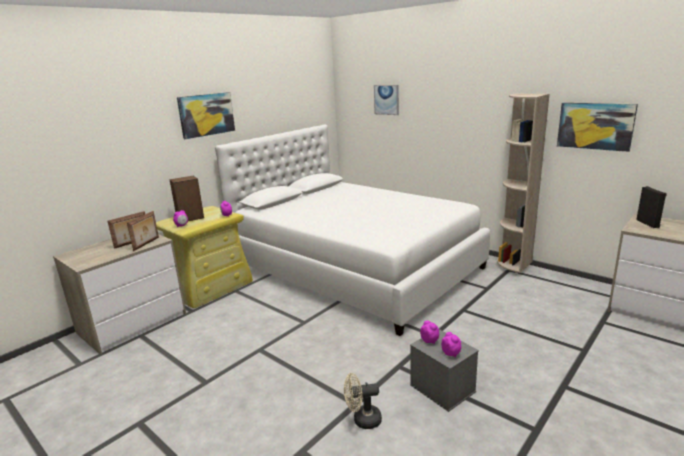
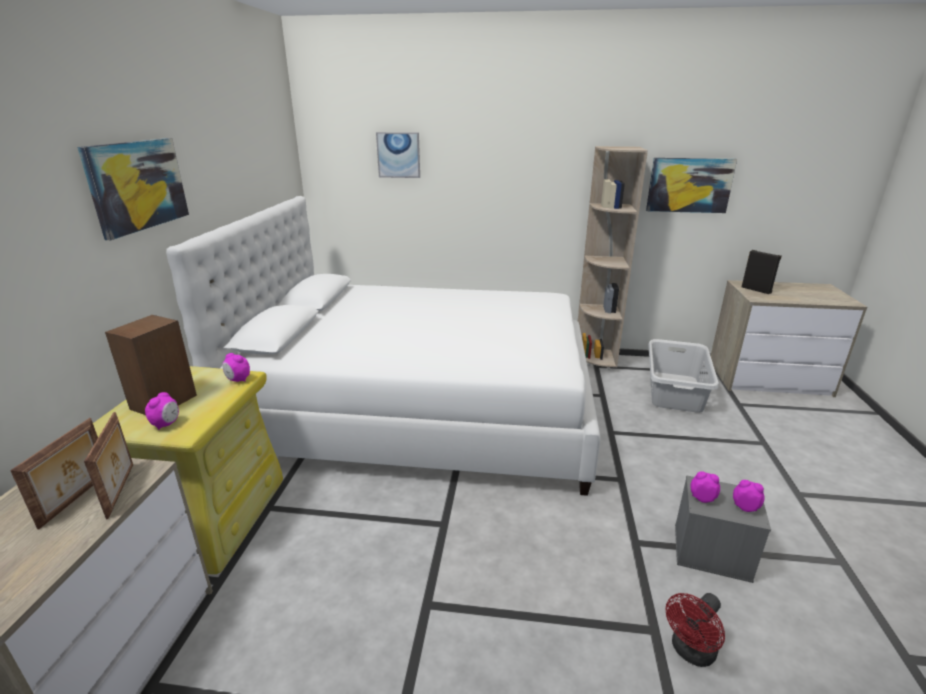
camera: 35 degrees left, 5 degrees up
(362, 420) = (690, 652): beige fan -> red fan
(554, 300) = (675, 391): none -> grey laundry basket

